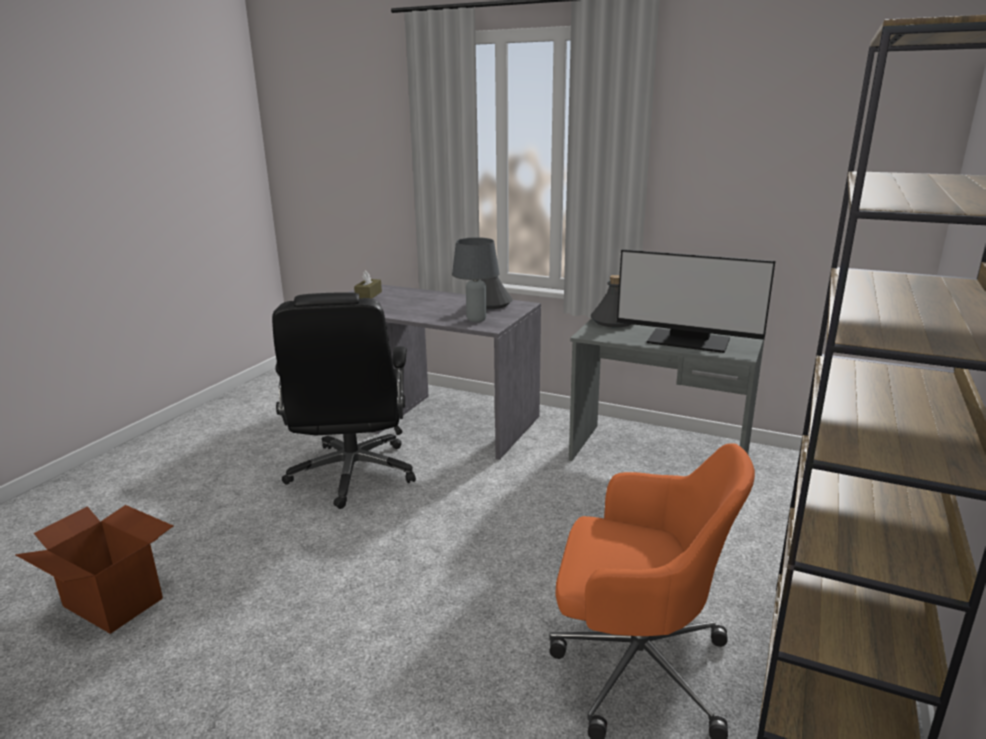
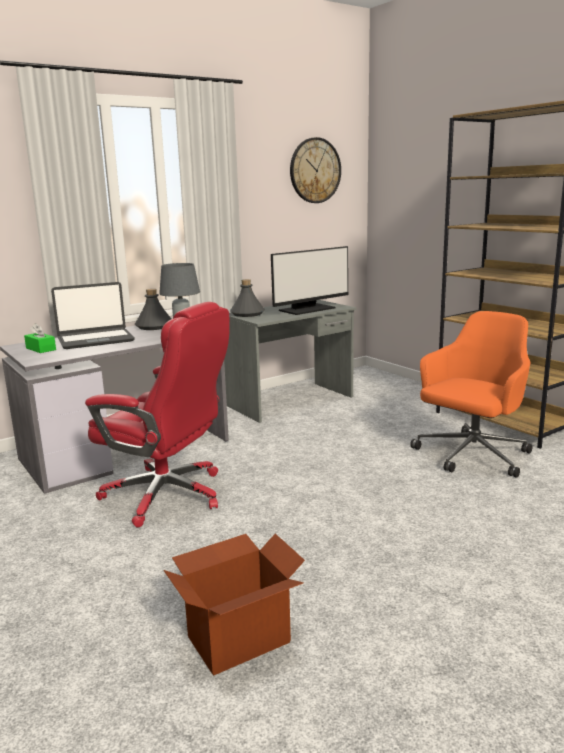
camera: 60 degrees left, 5 degrees down
(352, 474) = (167, 495): black office chair -> red office chair
(368, 295) = (41, 349): brown tissue box -> green tissue box
(415, 301) = (95, 340): none -> laptop
(826, 124) = (315, 170): none -> wall clock

